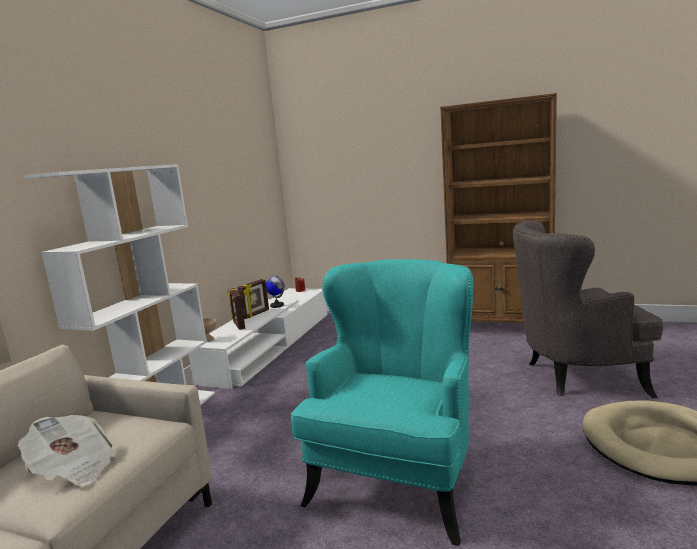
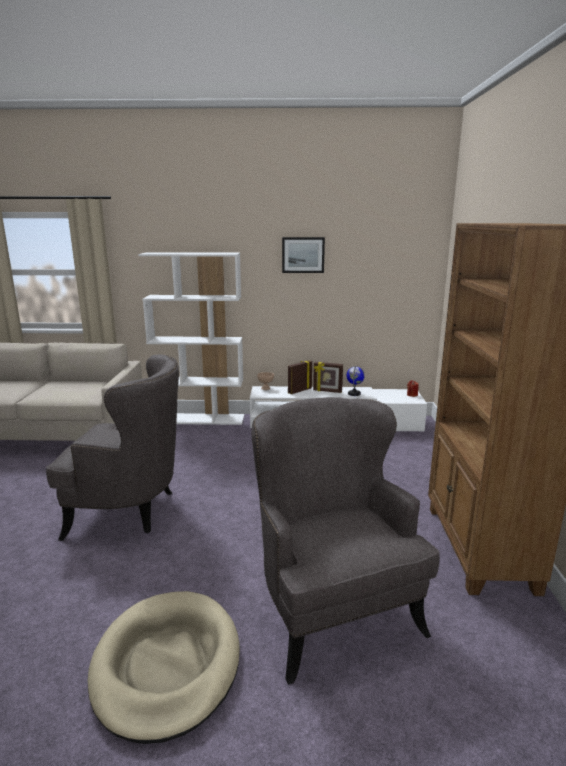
camera: 70 degrees right, 5 degrees up
(74, 468) = (59, 392): newspaper -> none
(198, 167) = (303, 255): none -> picture
(397, 479) = (130, 510): turquoise armchair -> grey armchair

